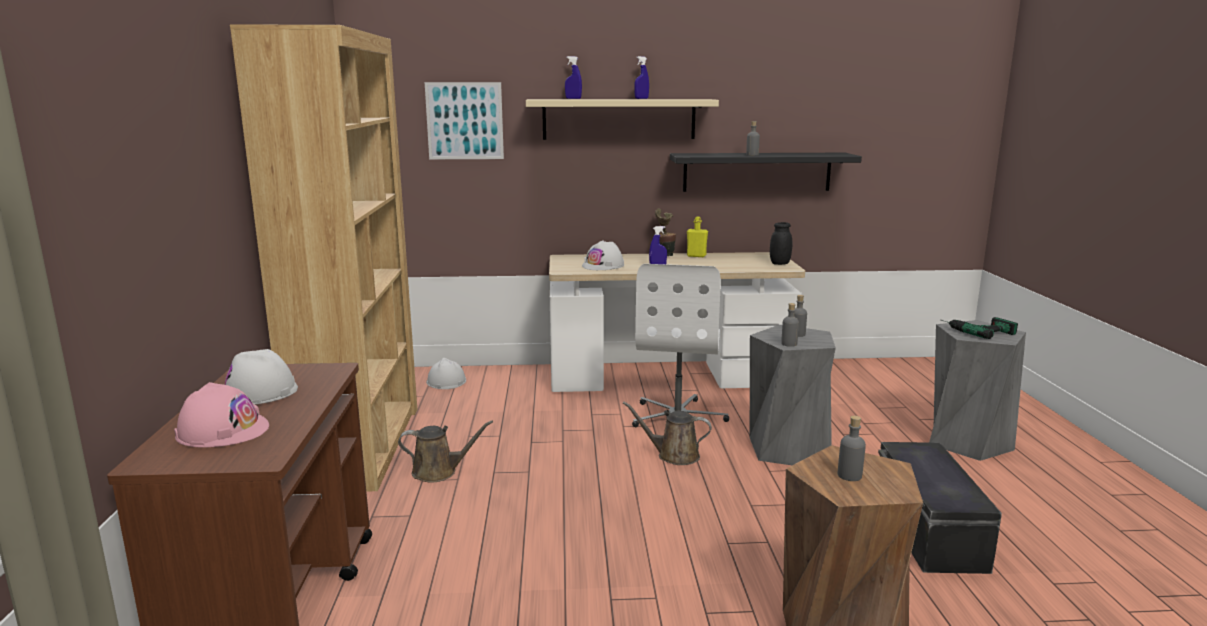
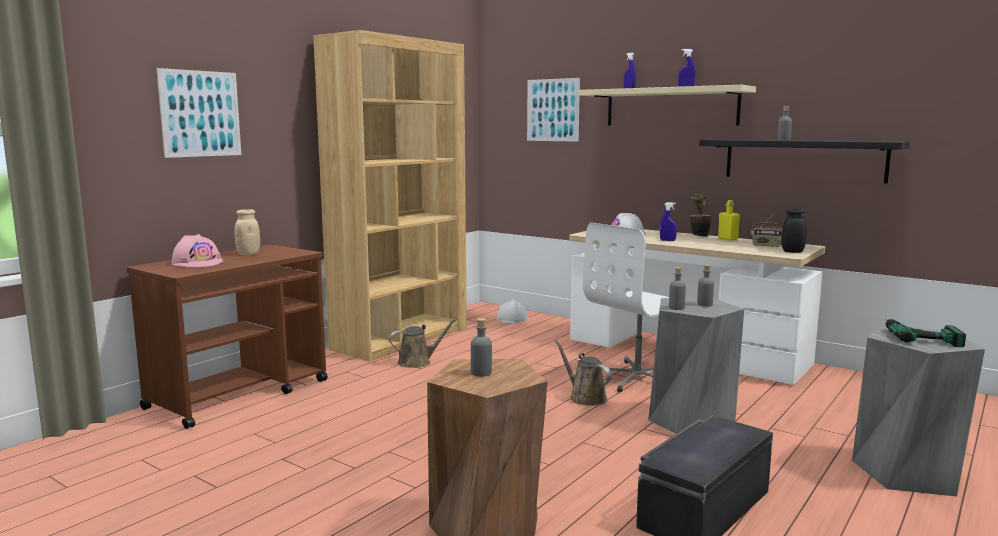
camera: 40 degrees right, 5 degrees down
(140, 172) = (200, 113): none -> picture
(257, 392) = (248, 254): white hard hat -> beige jar
(439, 472) = (417, 362): brown watering can -> brown watering can turned 60 degrees counterclockwise
(745, 259) = (766, 246): none -> radio

